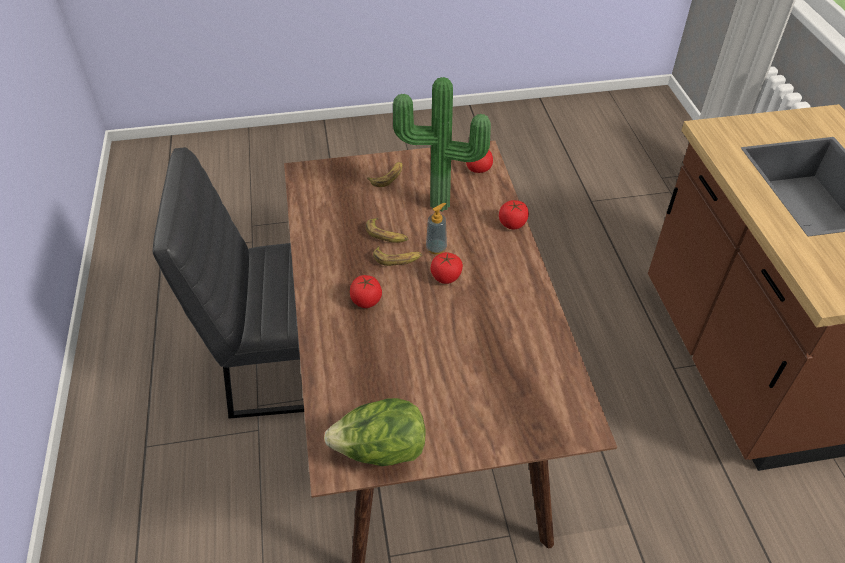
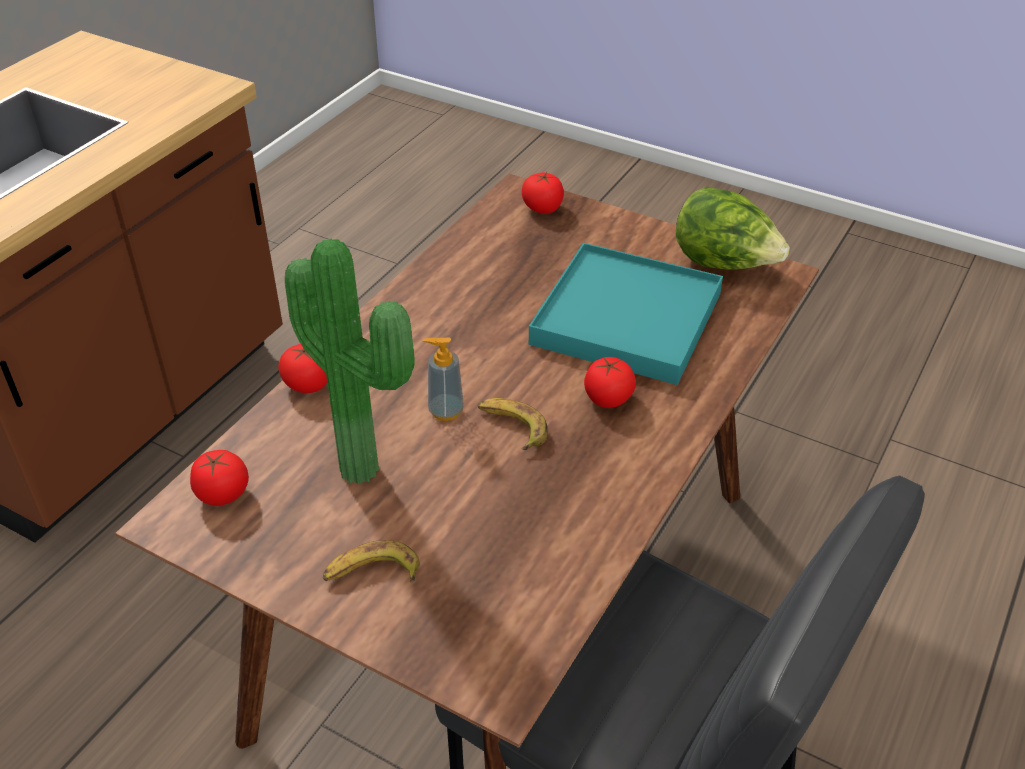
camera: 140 degrees left, 5 degrees down
(386, 235) = (489, 469): banana -> none
(402, 358) = (627, 319): none -> turquoise tray
(446, 277) = (478, 370): tomato -> tomato (542, 208)

